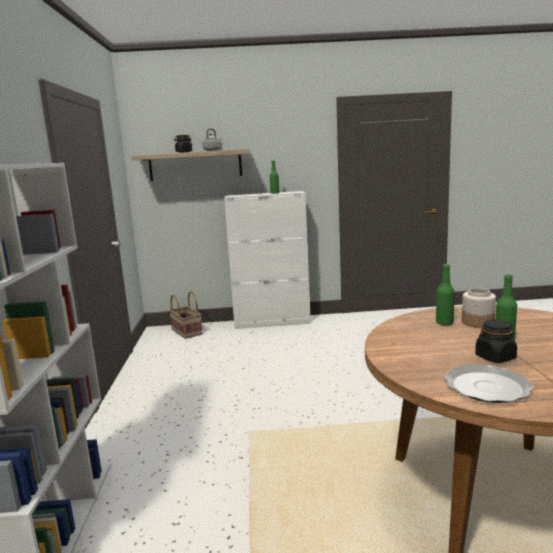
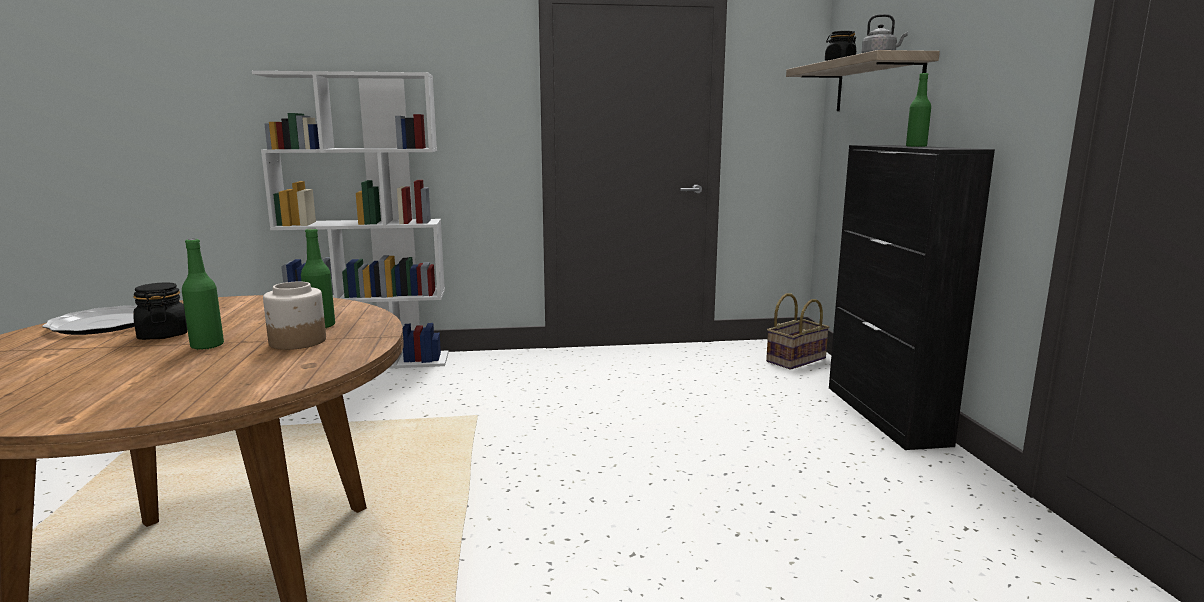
camera: 85 degrees right, 0 degrees up
(272, 322) = (885, 415): white cabinet -> black cabinet

